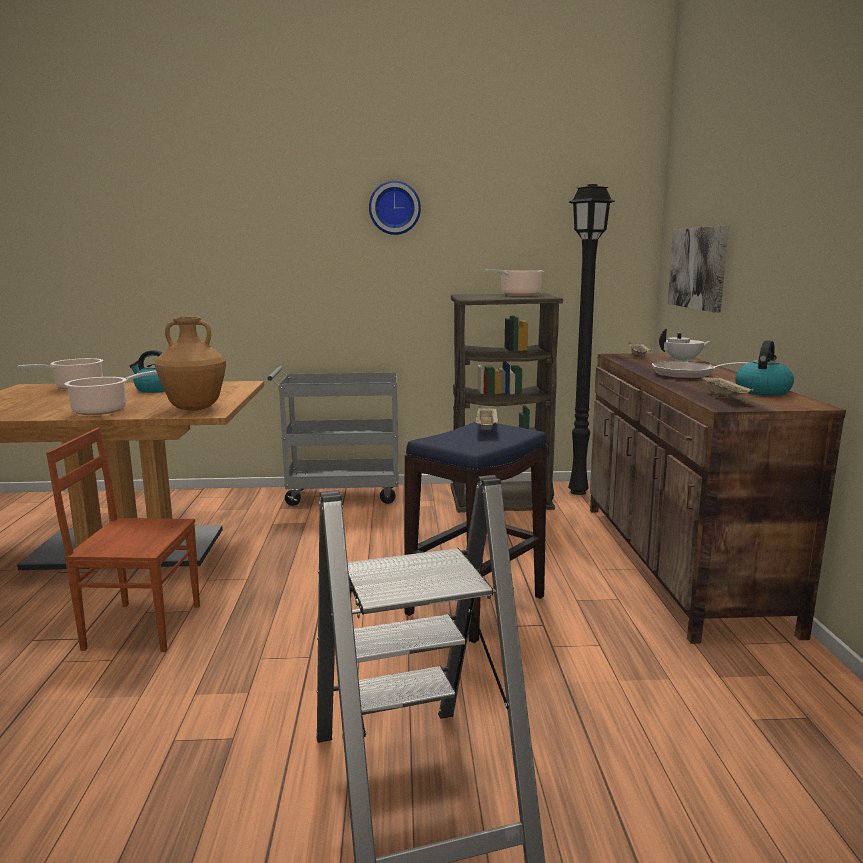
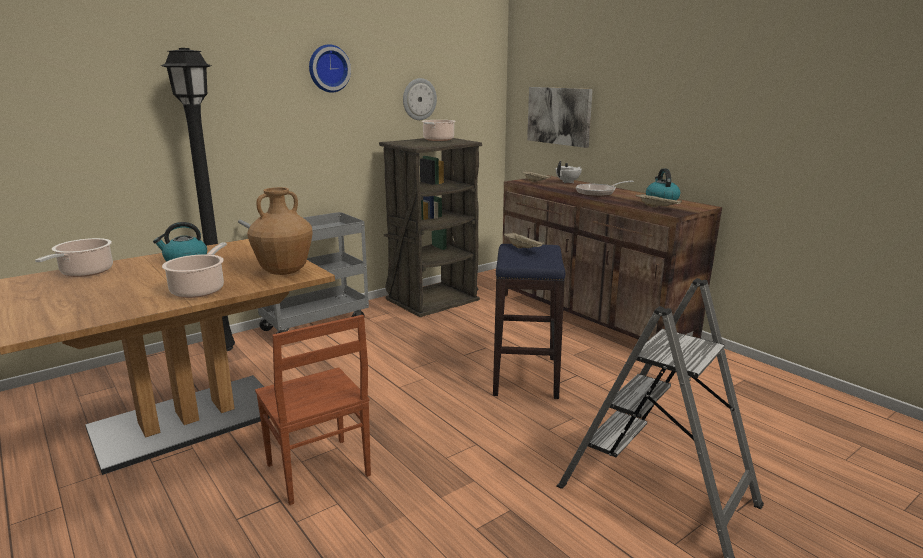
camera: 35 degrees left, 5 degrees up
(142, 626) = (317, 471): brown chair -> brown chair turned 90 degrees counterclockwise
(516, 245) = (419, 99): none -> wall clock
(580, 492) = (478, 284): black floor lamp -> black floor lamp (227, 348)

